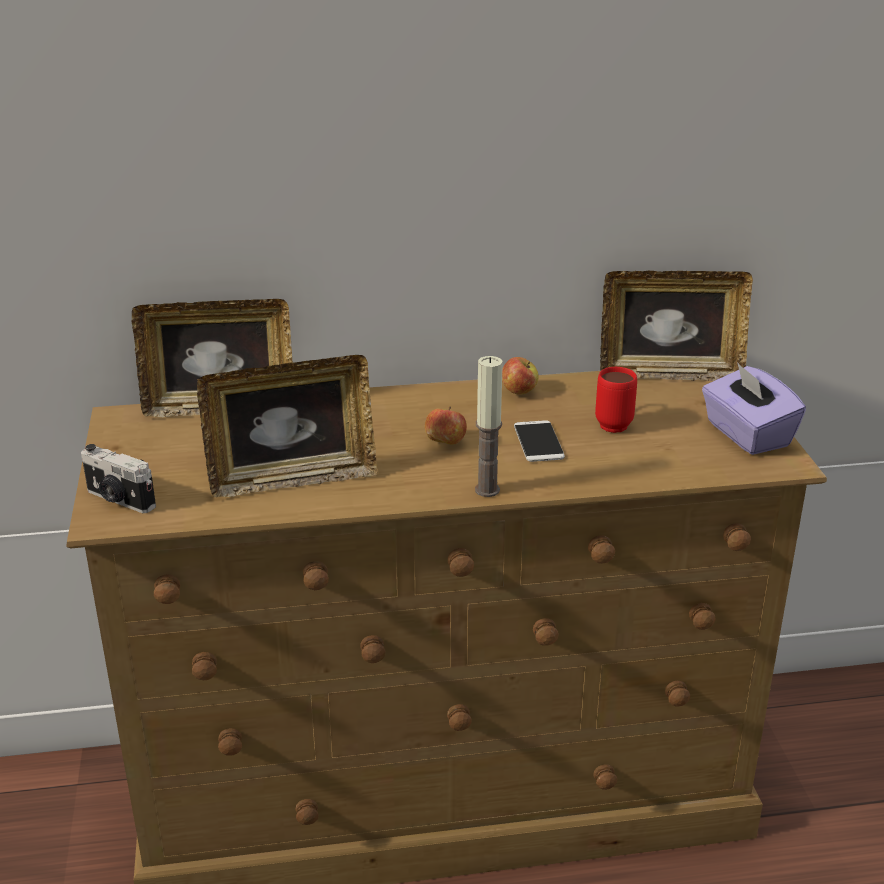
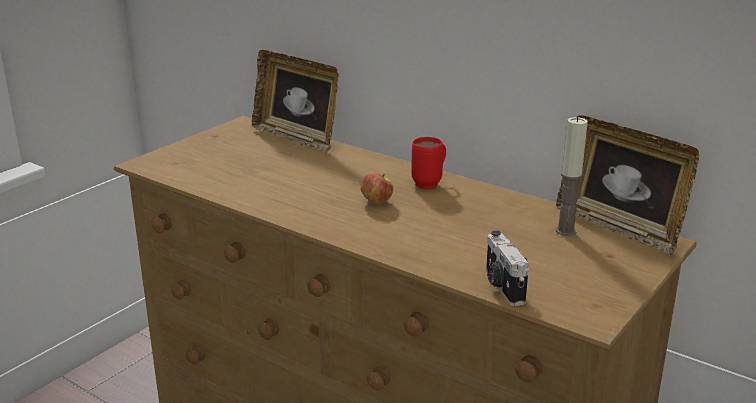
camera: 45 degrees right, 5 degrees down
(119, 500) = (168, 158): camera -> camera (502, 287)
(292, 479) = (259, 184): picture frame -> none
(487, 490) = (347, 236): candle -> candle (565, 231)
(519, 392) = (482, 195): apple -> none
(538, 442) = (434, 226): phone -> none
(612, 422) = (509, 237): red mug -> red mug (430, 183)
(746, 434) = (599, 288): purple tissue box -> none

